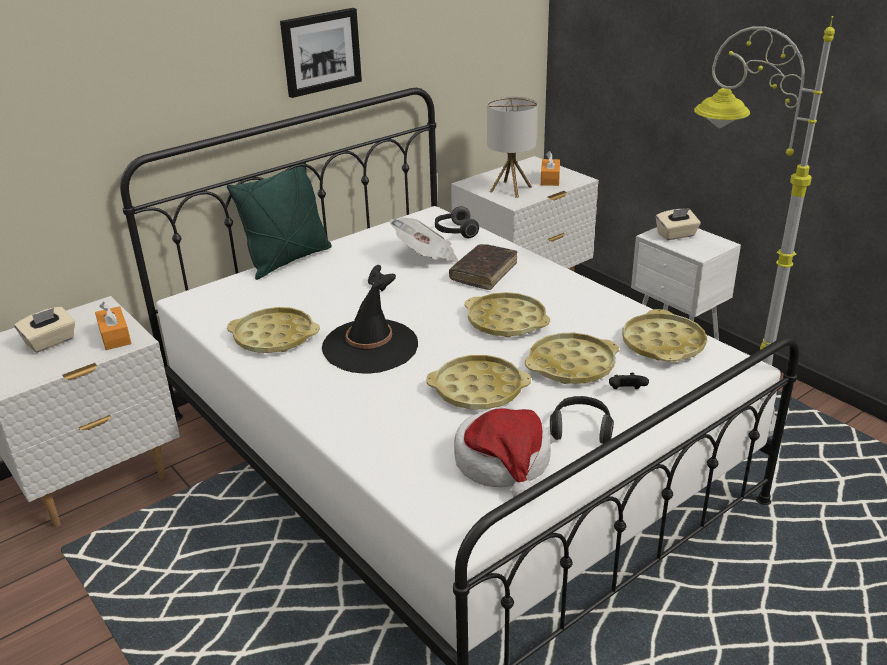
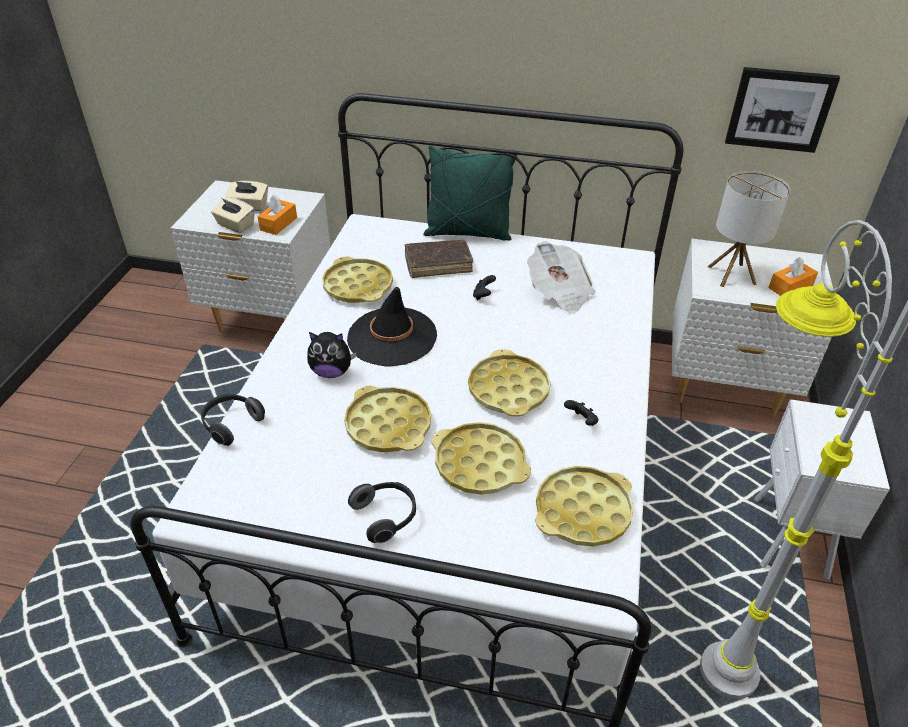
camera: 50 degrees right, 10 degrees up
(321, 51) = (564, 53): picture -> picture (779, 109)
(373, 393) = (331, 372): none -> plush toy
(455, 232) = (621, 286): headphones -> headphones (231, 424)
(483, 273) = (573, 337): brown book -> brown book (438, 264)
(503, 463) = (300, 491): hat -> none
(626, 392) = (472, 521): black game controller -> black game controller (581, 421)
(676, 235) = (834, 428): beige tissue box -> beige tissue box (235, 225)

